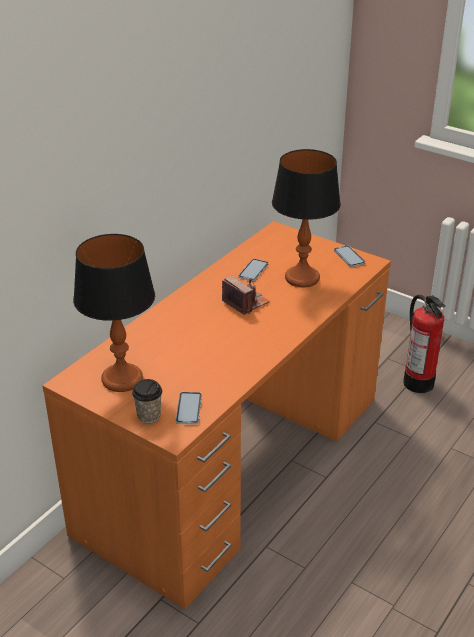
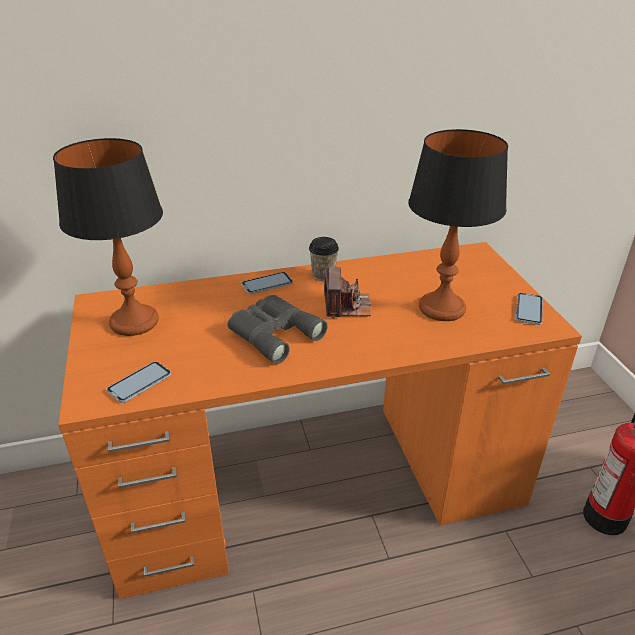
camera: 40 degrees right, 0 degrees up
(149, 415) = (100, 368): cup -> cup (323, 275)
(224, 340) = (273, 332): none -> grey binoculars
(253, 271) = (398, 279): phone -> phone (267, 284)

